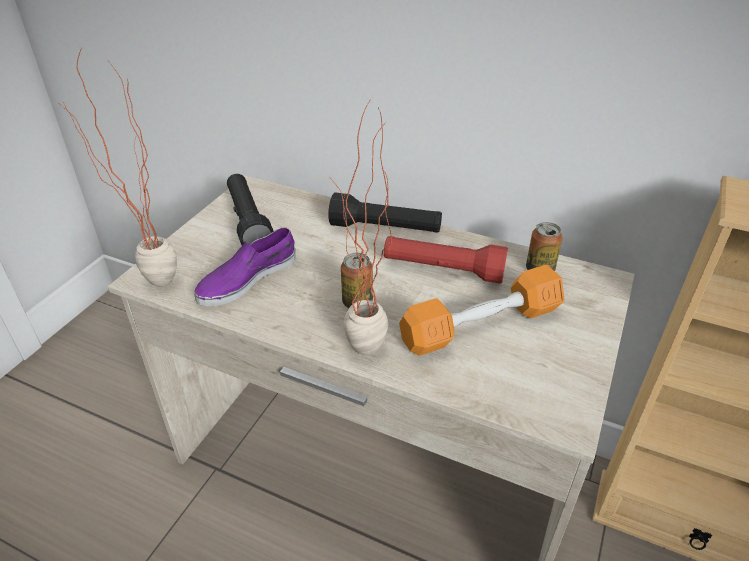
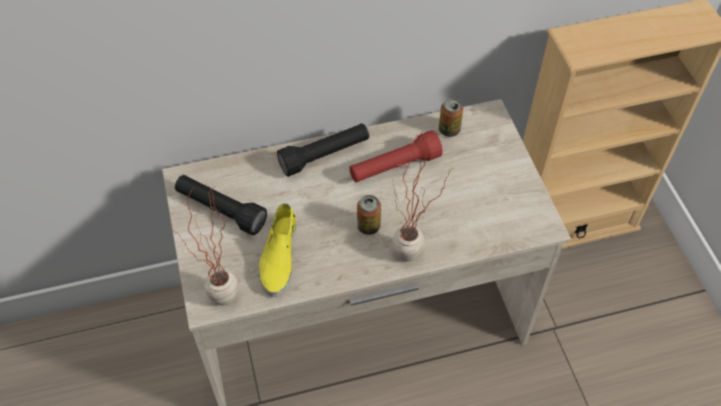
camera: 40 degrees left, 15 degrees up
(247, 278) = (279, 256): purple shoe -> yellow shoe
(481, 325) = (453, 194): orange dumbbell -> none

